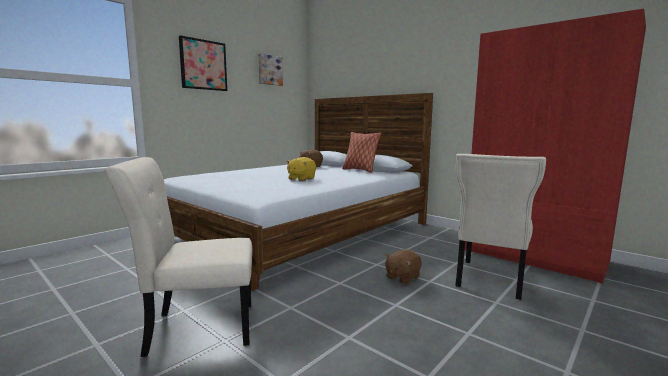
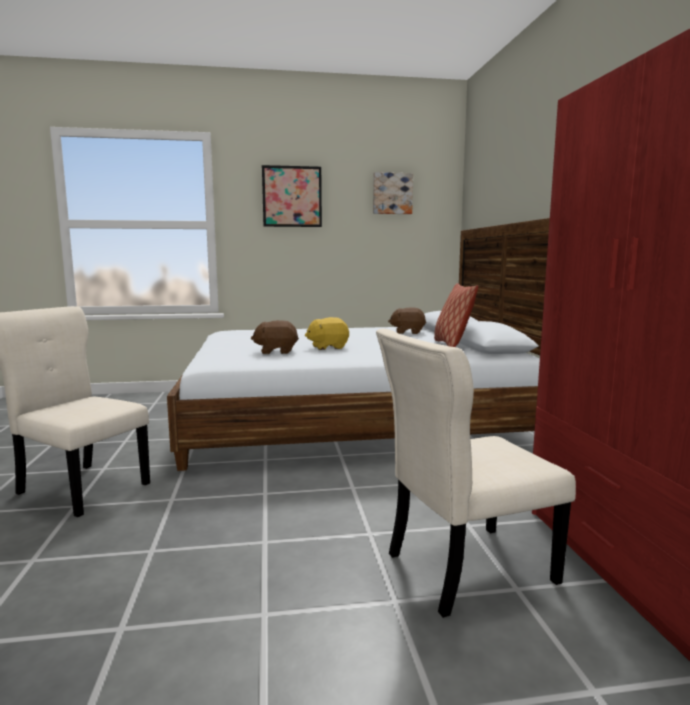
camera: 40 degrees right, 0 degrees up
(402, 277) = (345, 514): brown plush toy -> brown plush toy (276, 351)

